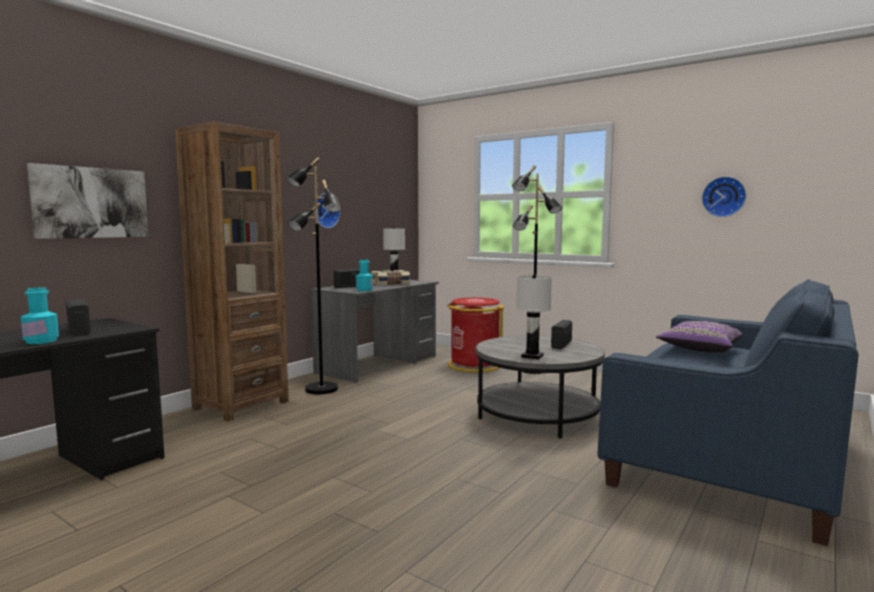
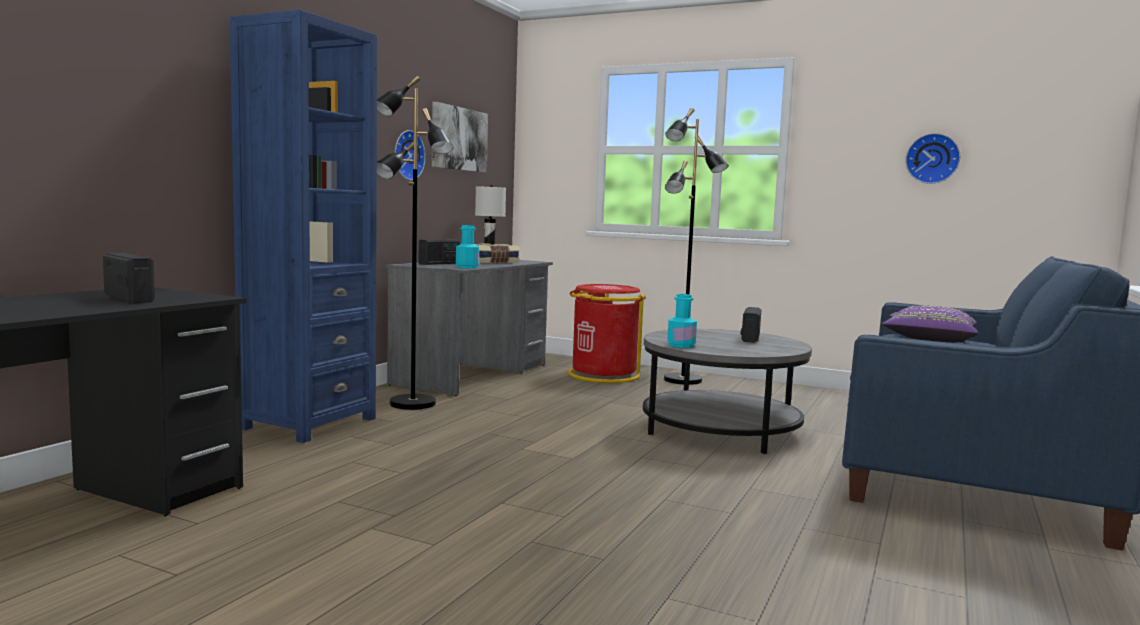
camera: 10 degrees left, 0 degrees up
(41, 341) = (93, 307): turquoise bottle -> turquoise bottle (681, 345)
(91, 203) = (116, 115): picture -> picture (459, 139)
(241, 405) = (308, 423): brown bookcase -> blue bookcase
(532, 356) = (728, 349): white table lamp -> none

